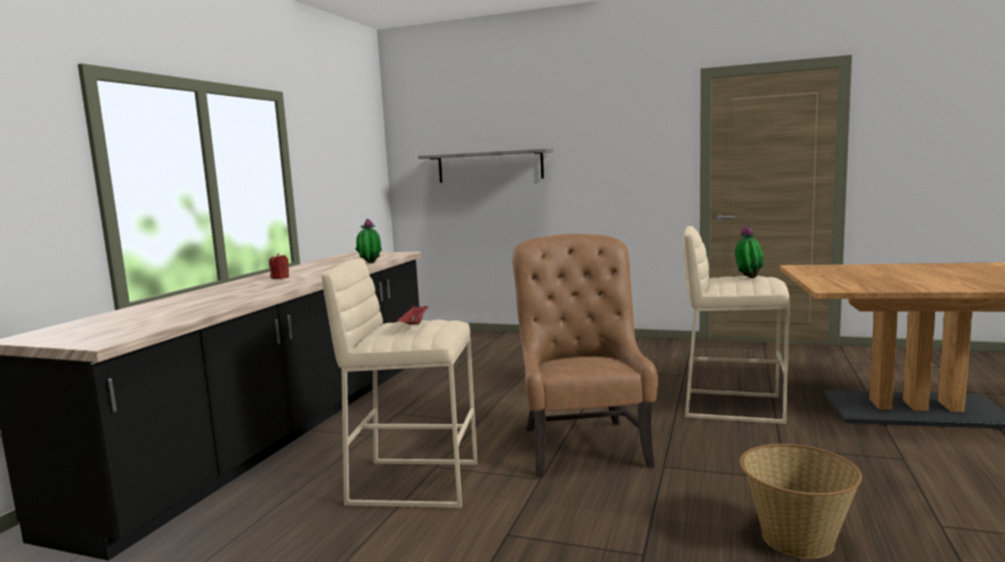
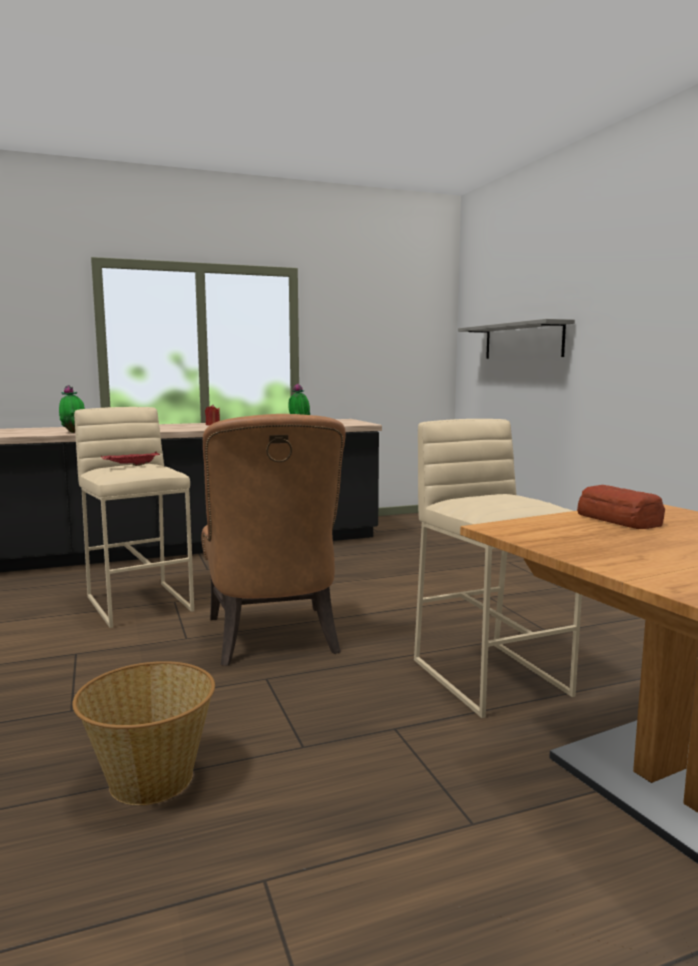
camera: 50 degrees right, 0 degrees up
(582, 446) = (273, 635): brown chair -> brown chair turned 120 degrees clockwise
(748, 278) = (503, 499): potted plant -> potted plant (73, 432)
(826, 274) = (618, 519): none -> bread

